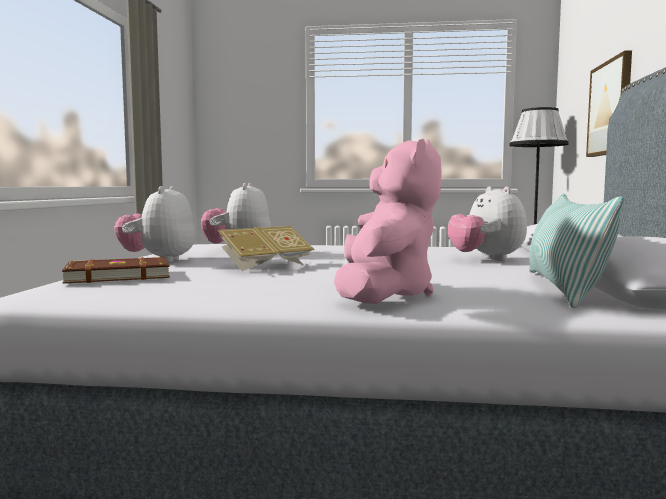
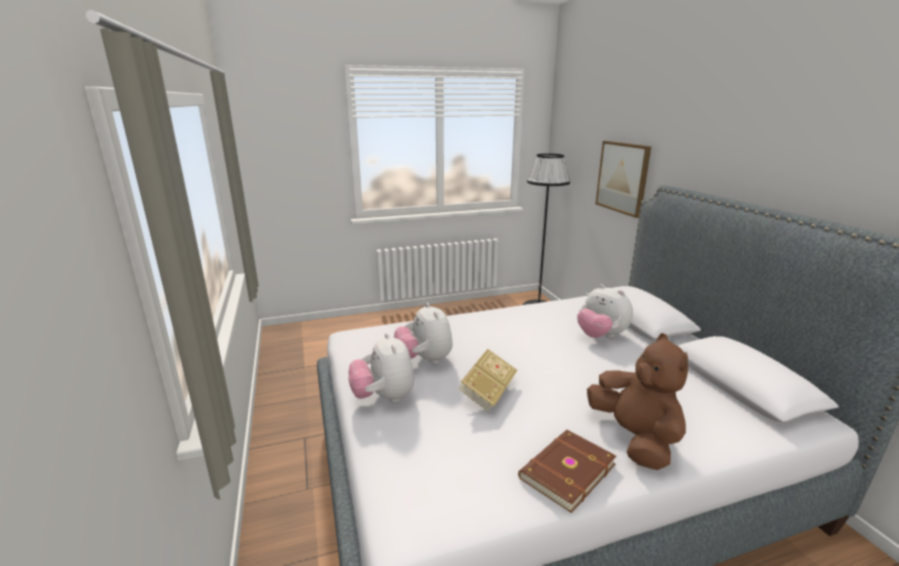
camera: 25 degrees left, 15 degrees up
(117, 275) = (410, 452): brown book -> brown book (565, 470)
(383, 295) = (634, 438): pink plush toy -> brown plush toy
(564, 287) = (703, 391): pillow -> none

